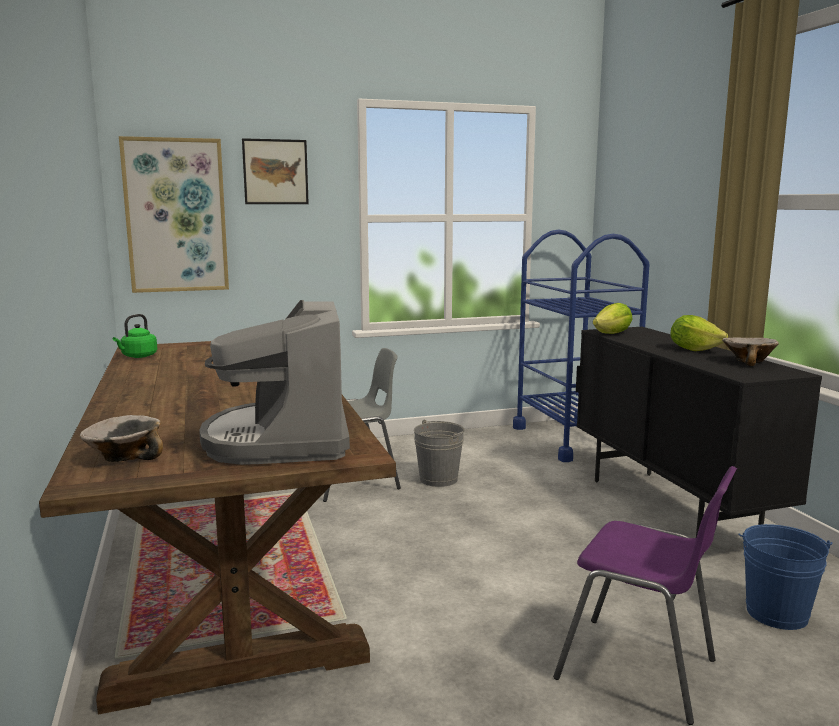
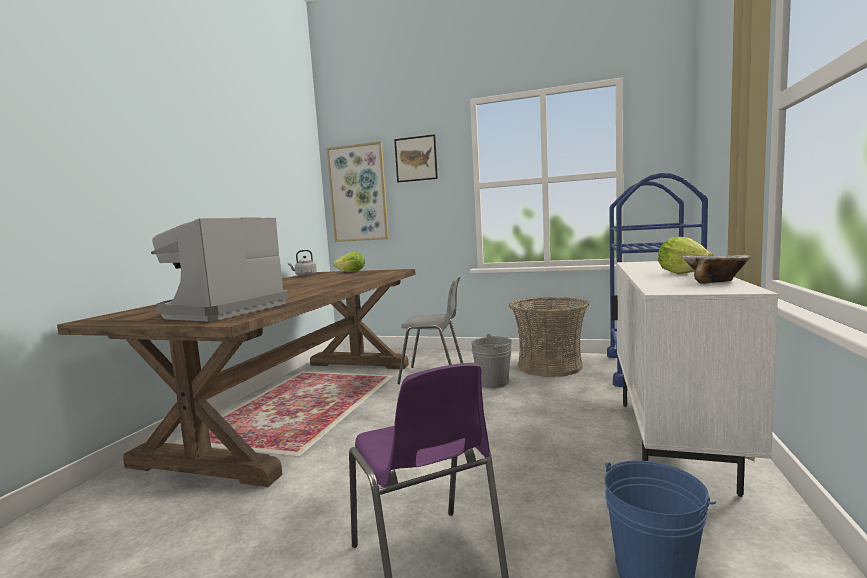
camera: 35 degrees right, 5 degrees down
(123, 457) = (141, 312): bowl -> none
(138, 356) = (305, 275): green kettle -> grey kettle
(472, 449) = (550, 366): none -> basket
(612, 334) = (635, 264): lettuce -> lettuce (351, 272)
(670, 508) = (671, 442): black cabinet -> white cabinet

